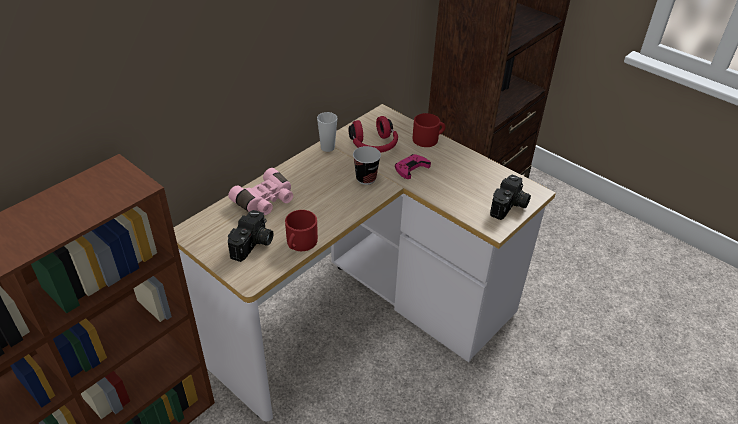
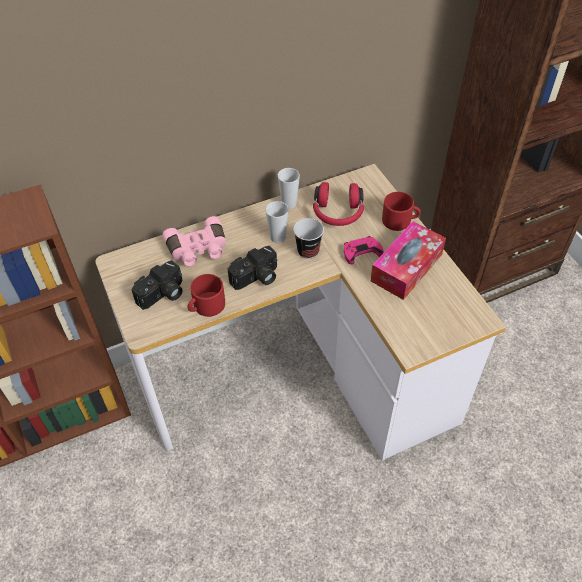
camera: 25 degrees right, 10 degrees up
(333, 174) = (277, 237): none -> cup
(454, 171) = (406, 267): none -> tissue box
(510, 206) = (442, 329): camera -> camera (256, 278)

